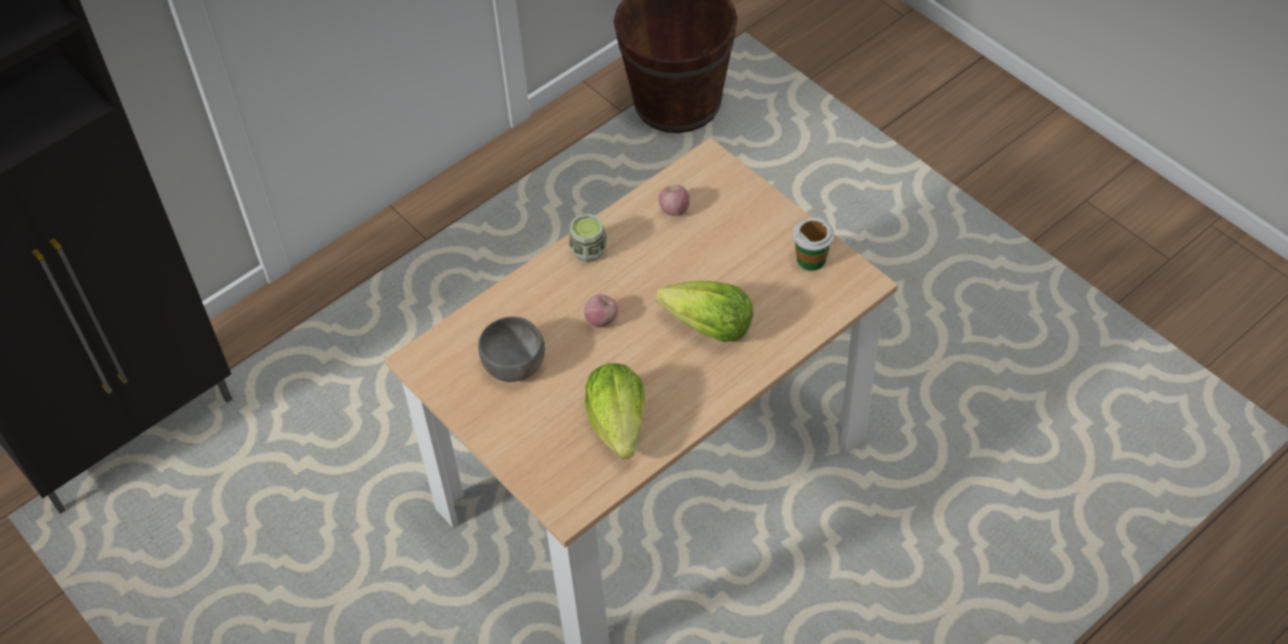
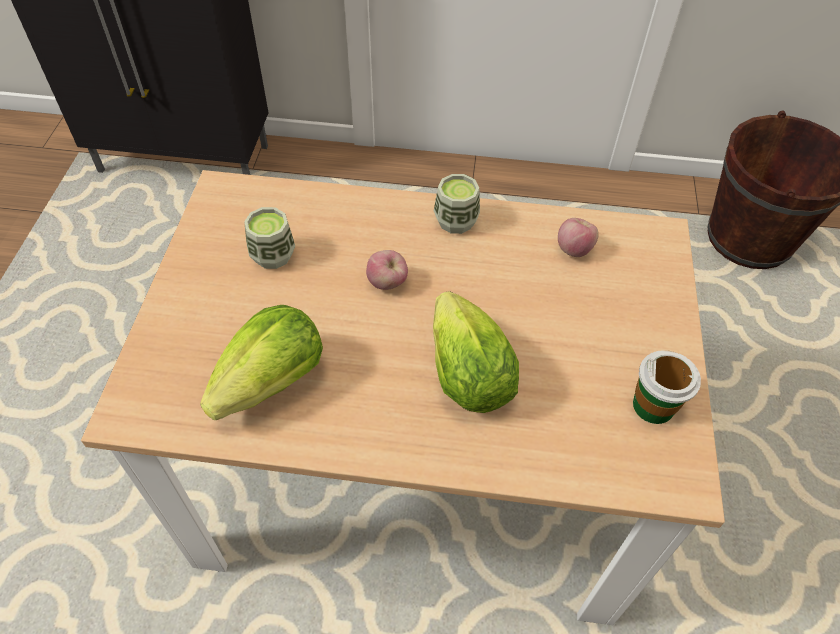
camera: 45 degrees right, 0 degrees up
(514, 365) = (273, 255): grey bowl -> cup

